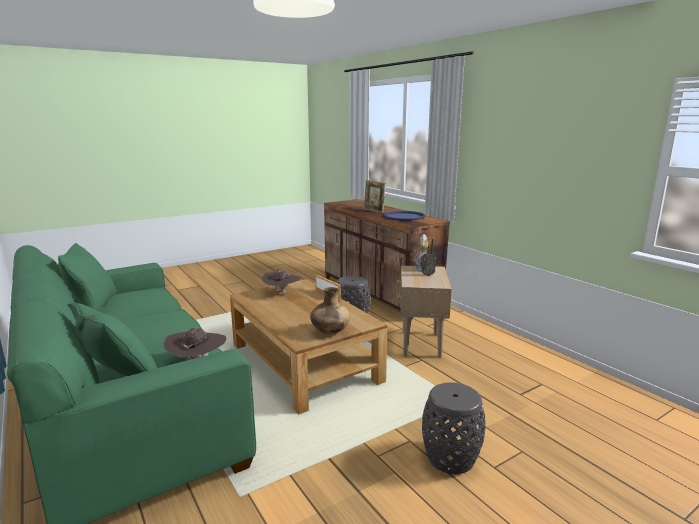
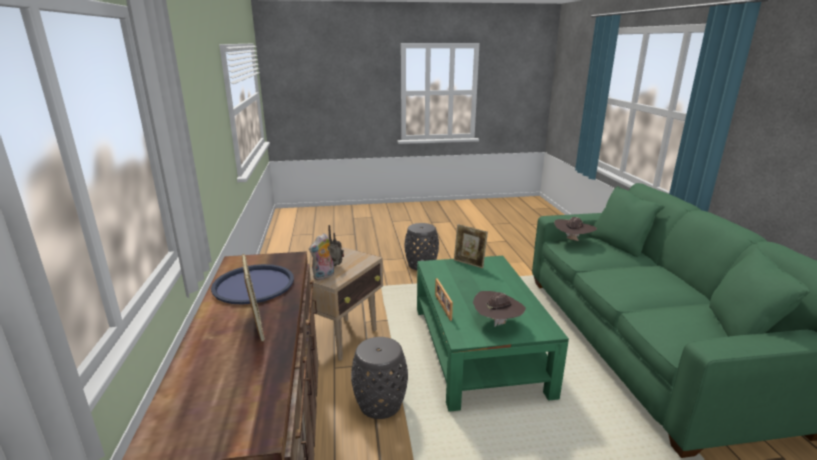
camera: 155 degrees left, 5 degrees up
(303, 362) = (478, 349): brown coffee table -> green coffee table
(330, 332) = (469, 263): brown vase -> picture frame

